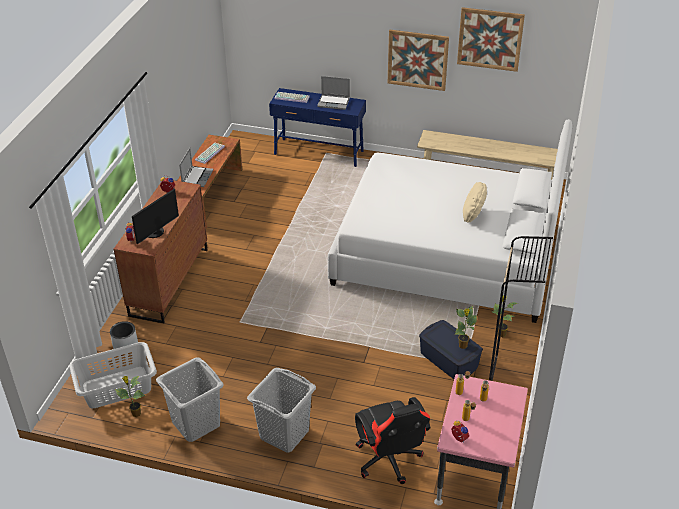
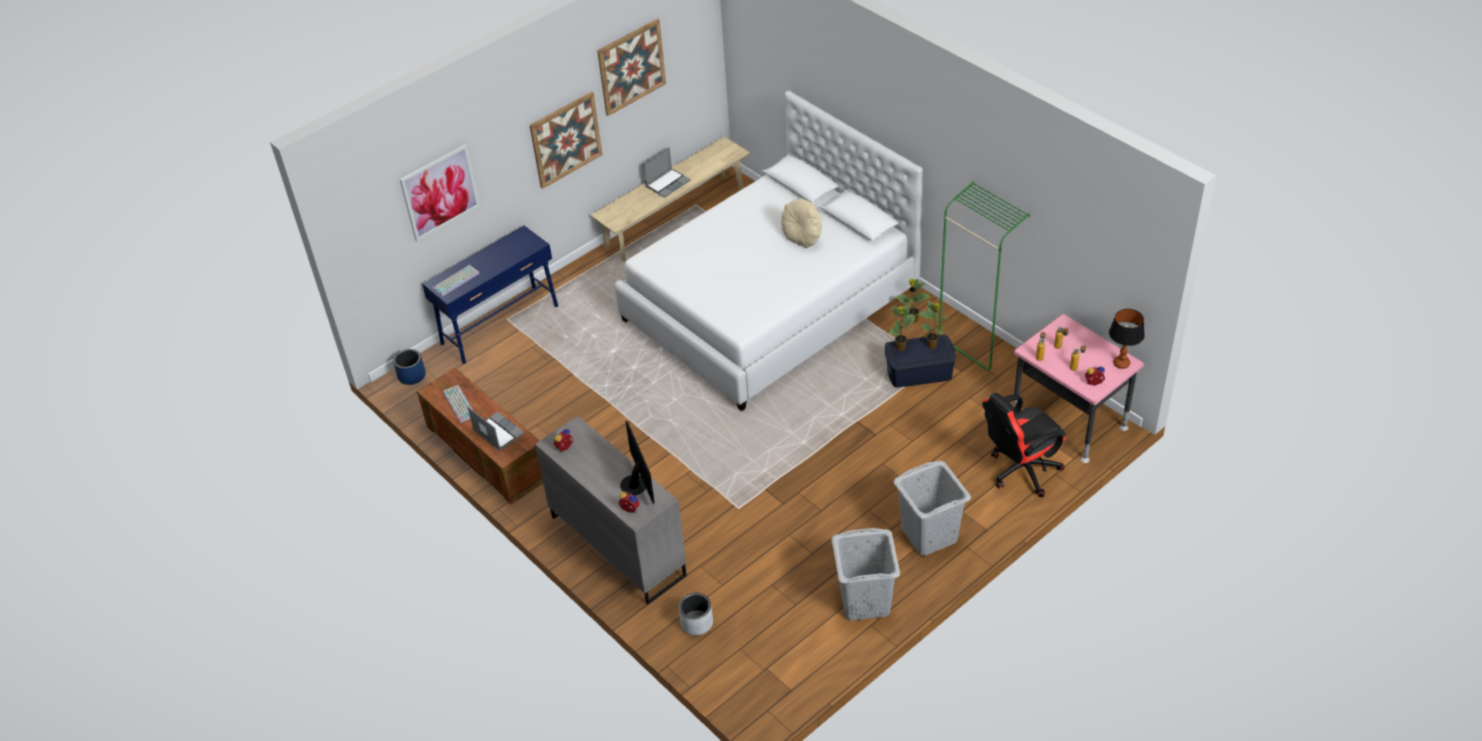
camera: 55 degrees left, 5 degrees up
(116, 387) = (759, 653): grey laundry basket -> none
(135, 414) = (813, 648): potted plant -> potted plant (900, 348)
(168, 281) = (616, 546): brown dresser -> grey dresser
(248, 141) = (411, 376): none -> blue planter
(308, 33) = (440, 192): none -> picture
(334, 102) = (503, 251): laptop -> laptop (667, 183)
(389, 463) = (1019, 473): black office chair -> black office chair turned 135 degrees clockwise
(499, 448) = (1121, 363): none -> table lamp
(508, 381) = (977, 345): black clothes rack -> green clothes rack

